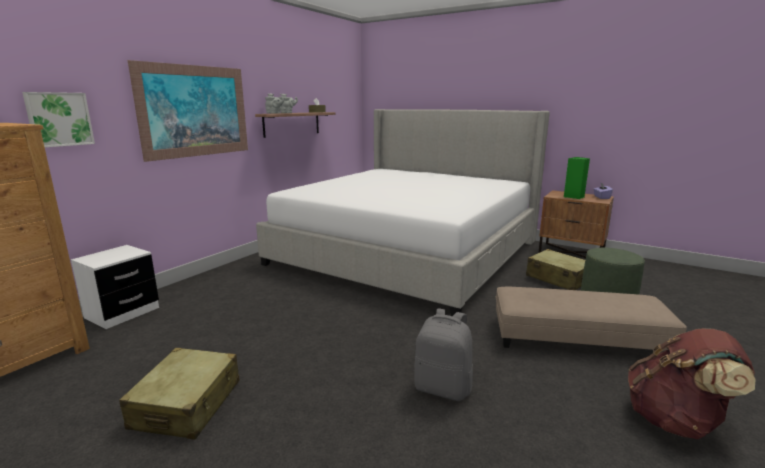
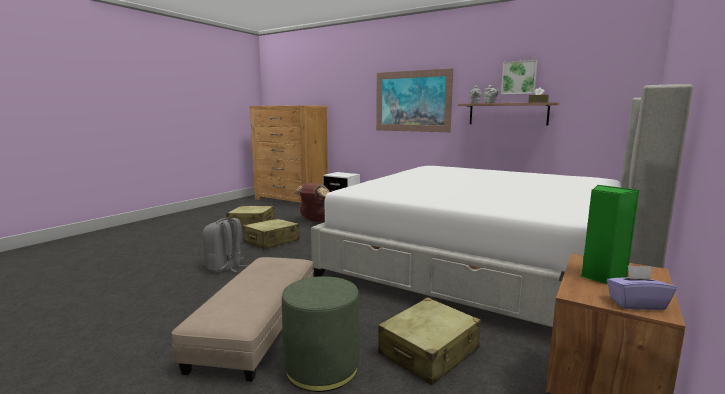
camera: 90 degrees right, 5 degrees down
(59, 119) = (345, 105): picture -> picture (519, 77)
(322, 363) = (271, 241): none -> beige suitcase
(676, 421) = (117, 340): brown backpack -> brown backpack (317, 221)

